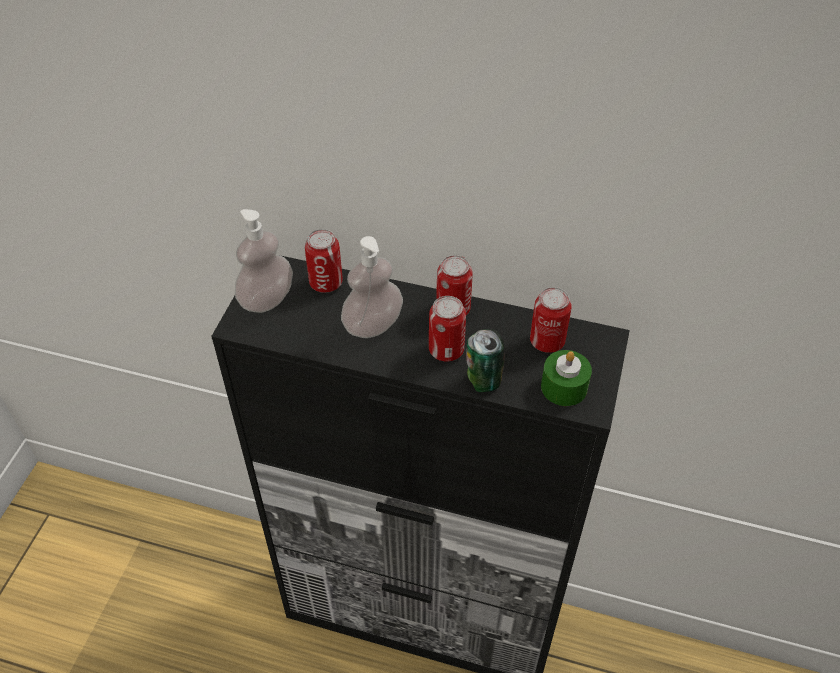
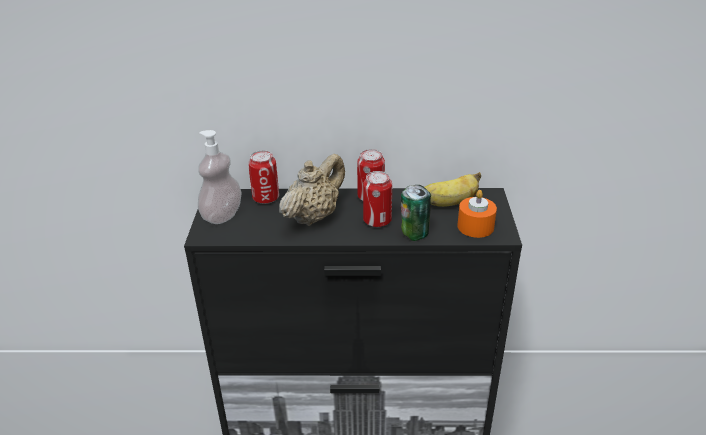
camera: 15 degrees left, 15 degrees down
(373, 325) = (313, 216): soap dispenser -> beige teapot
(547, 341) = (449, 203): can -> banana
(564, 387) = (475, 226): green candle -> orange candle

